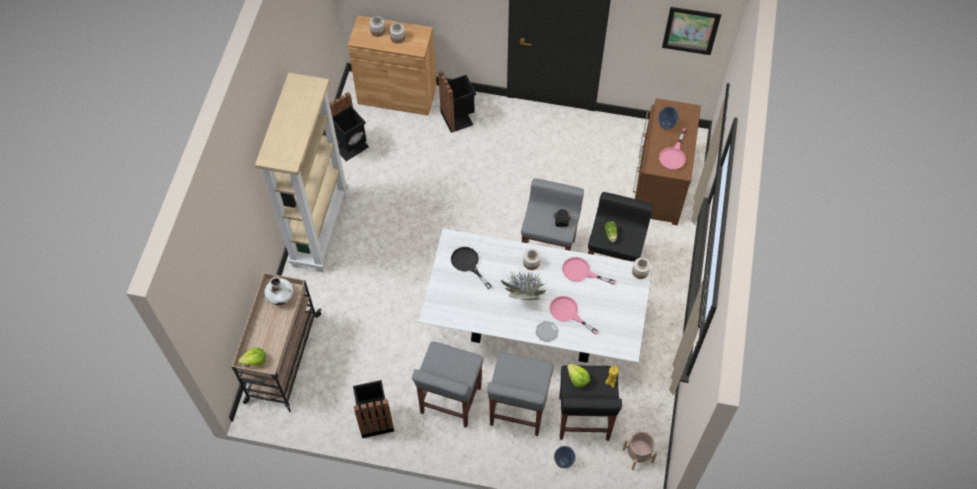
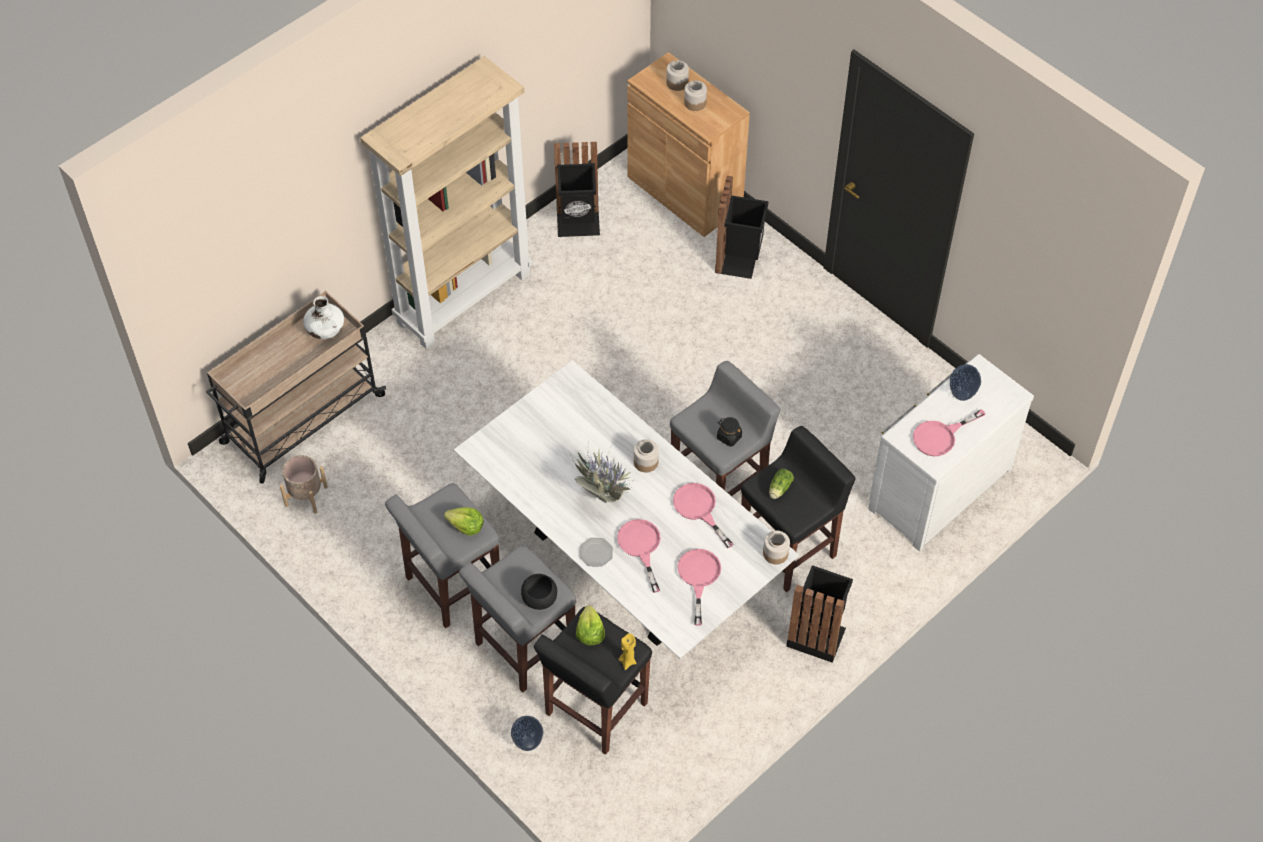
camera: 35 degrees right, 5 degrees down
(255, 361) = (240, 384): lettuce -> lettuce (466, 527)
(375, 420) = (348, 552): black trash can -> black trash can (816, 634)
(468, 264) = (567, 418): black frying pan -> none
(535, 377) = (539, 598): none -> black bowl
(612, 311) = (698, 577): none -> pink frying pan
(638, 455) = (627, 796): beige planter -> beige planter (306, 496)
(658, 185) = (936, 487): brown dresser -> white dresser
(691, 30) = (1059, 275): picture -> none

